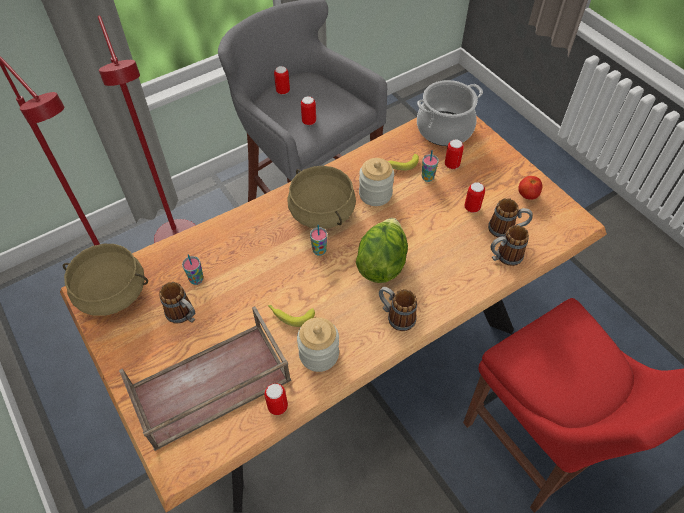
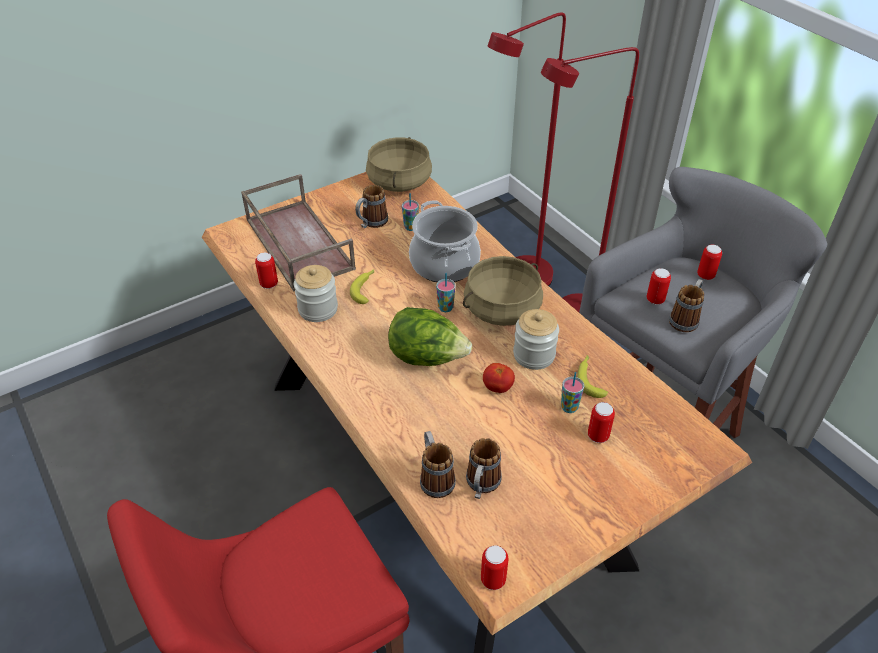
camera: 90 degrees right, 10 degrees down
(396, 316) = (355, 367): mug -> mug (685, 319)
(444, 129) = (671, 433): cooking pot -> cooking pot (445, 264)
(472, 208) = (519, 451): can -> can (493, 580)
(527, 195) = (550, 521): tomato -> tomato (498, 387)

